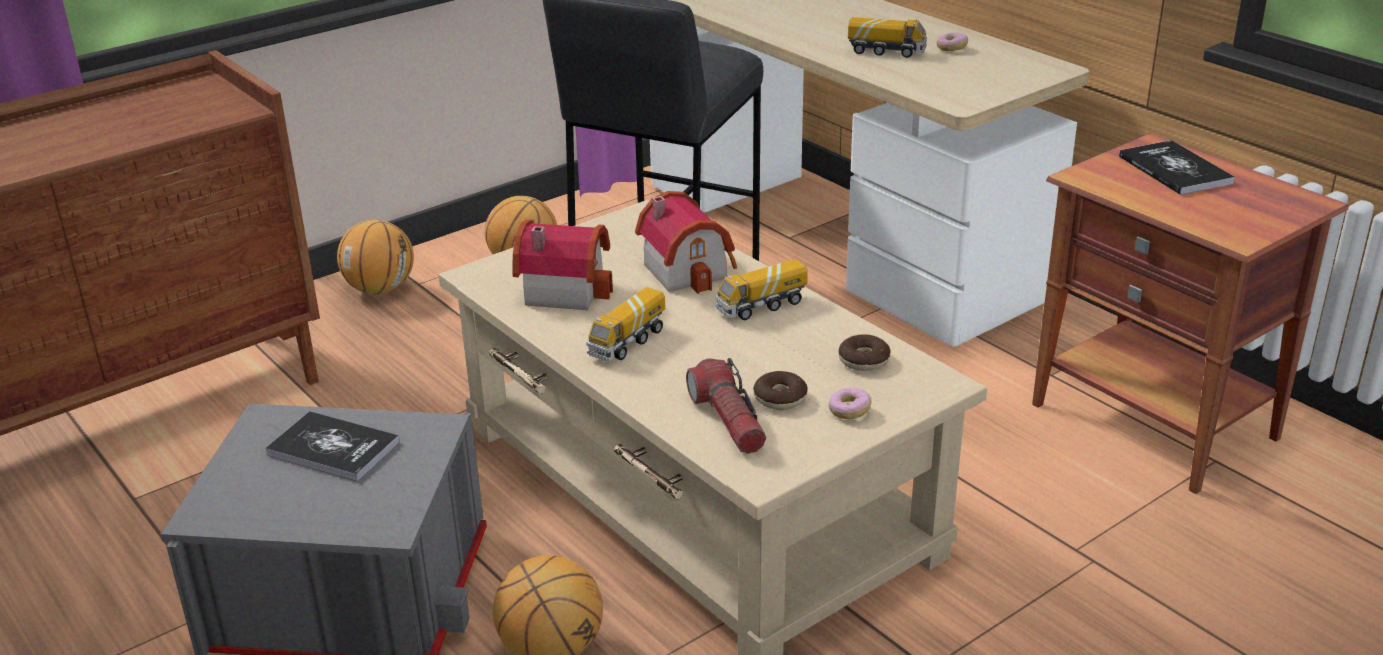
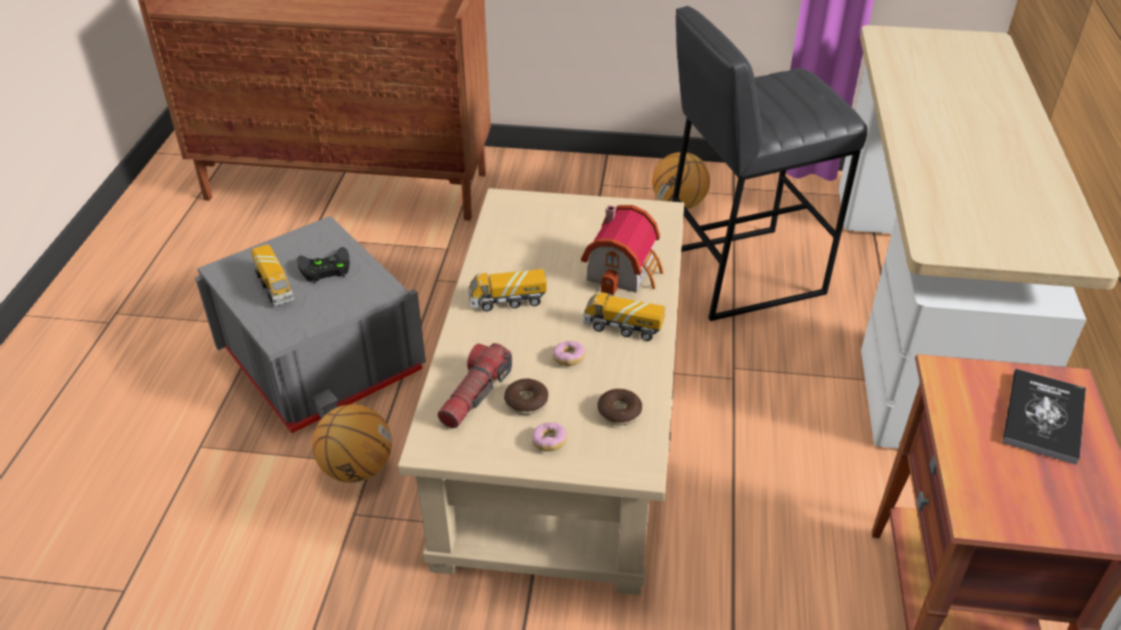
camera: 45 degrees right, 10 degrees up
(333, 448) = (324, 269): book -> black game controller
(380, 289) = (577, 177): basketball -> none
(563, 289) = (533, 240): toy house -> none
(886, 52) = (960, 169): toy truck -> toy truck (275, 287)
(951, 48) = (1023, 193): donut -> donut (568, 359)

